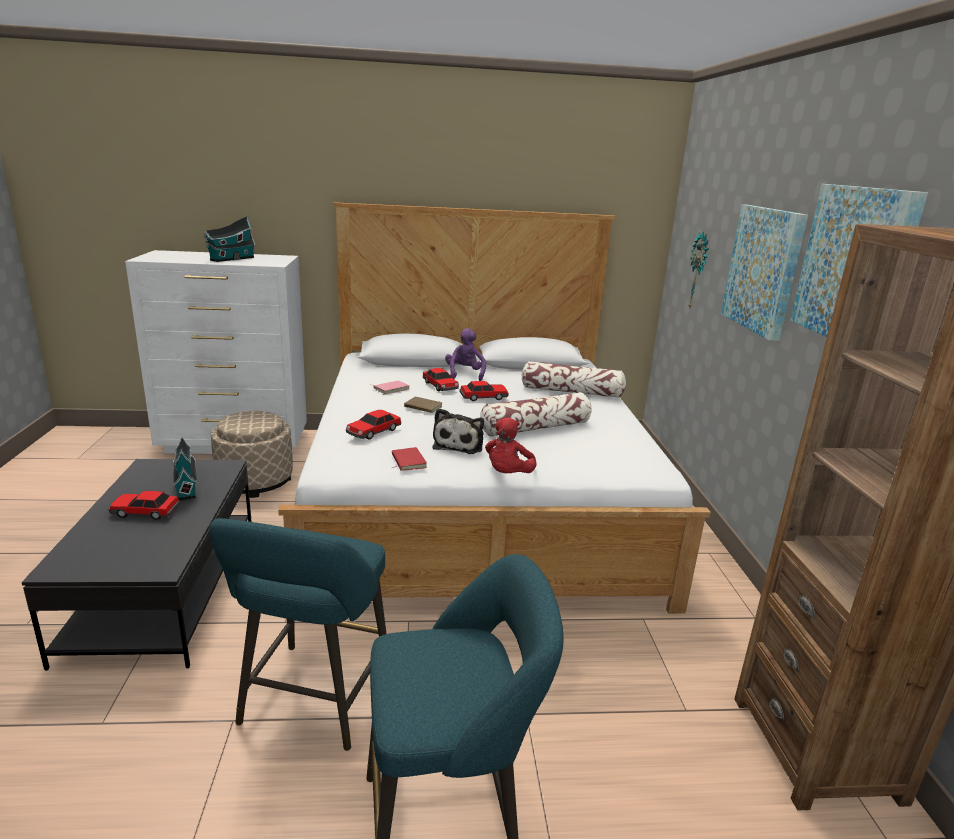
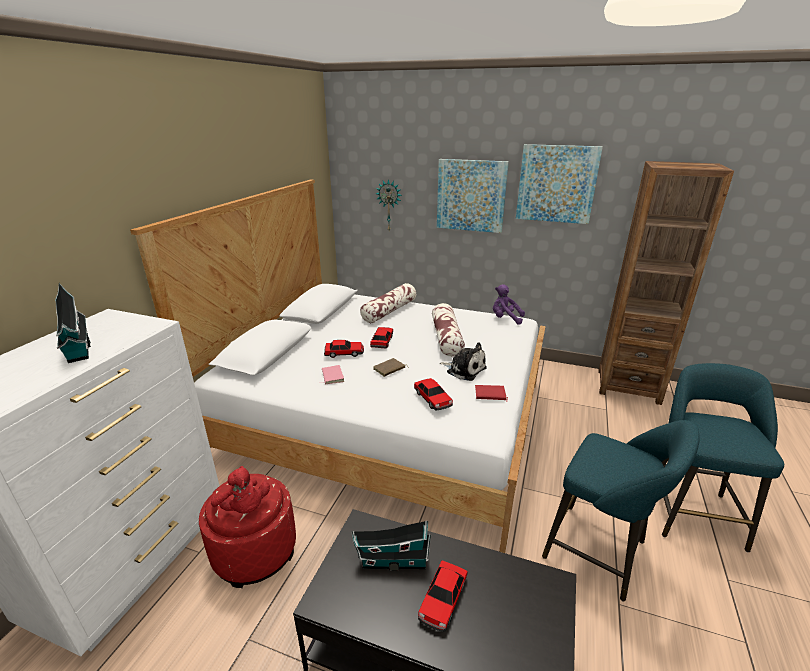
camera: 65 degrees left, 5 degrees up
(255, 481) = (255, 551): beige ottoman -> red ottoman
(465, 374) = (322, 338): purple plush toy -> purple plush toy (505, 319)
(508, 475) = (517, 363): red plush toy -> red plush toy (244, 508)

